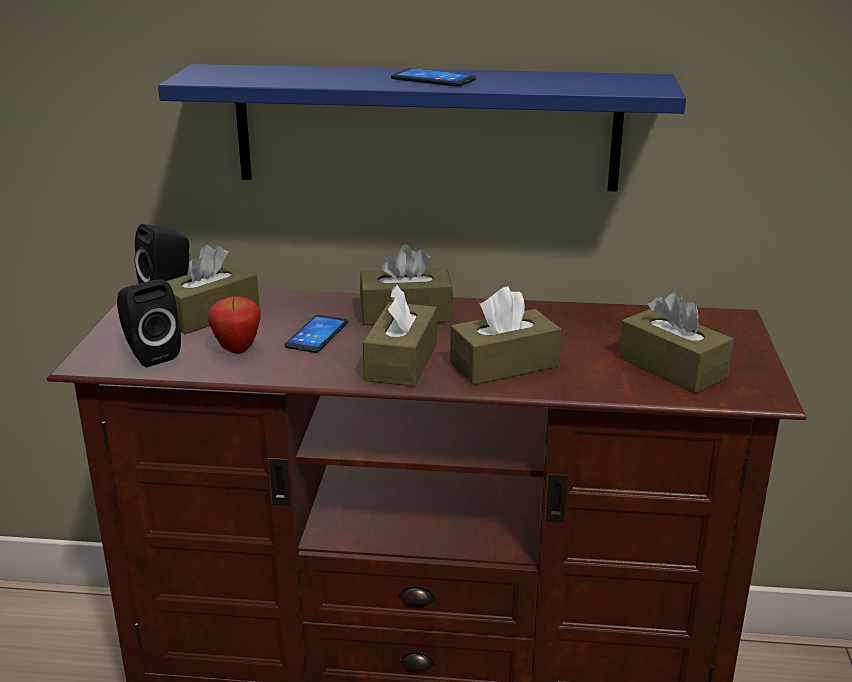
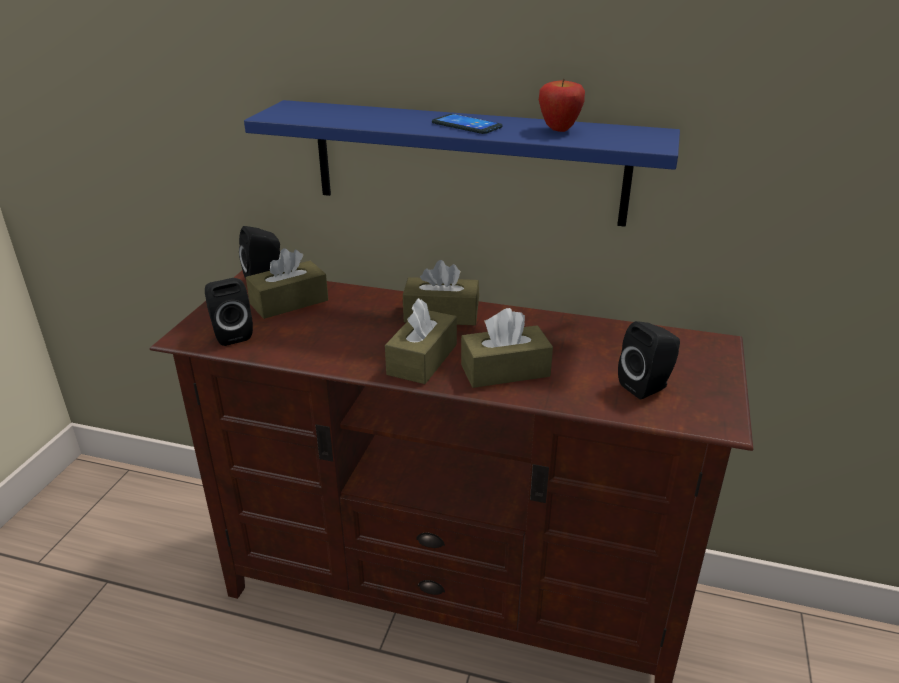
camera: 10 degrees right, 5 degrees up
(237, 350) = (298, 337): apple -> apple (559, 130)
(317, 335) = (364, 328): phone -> none
(672, 367) = (647, 386): brown tissue box -> black speaker

